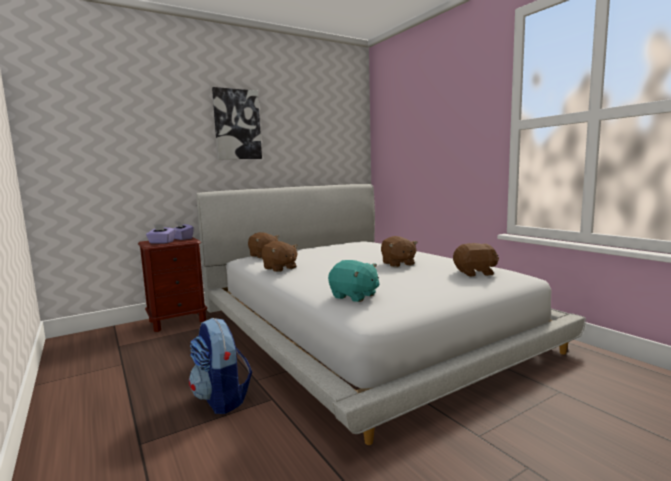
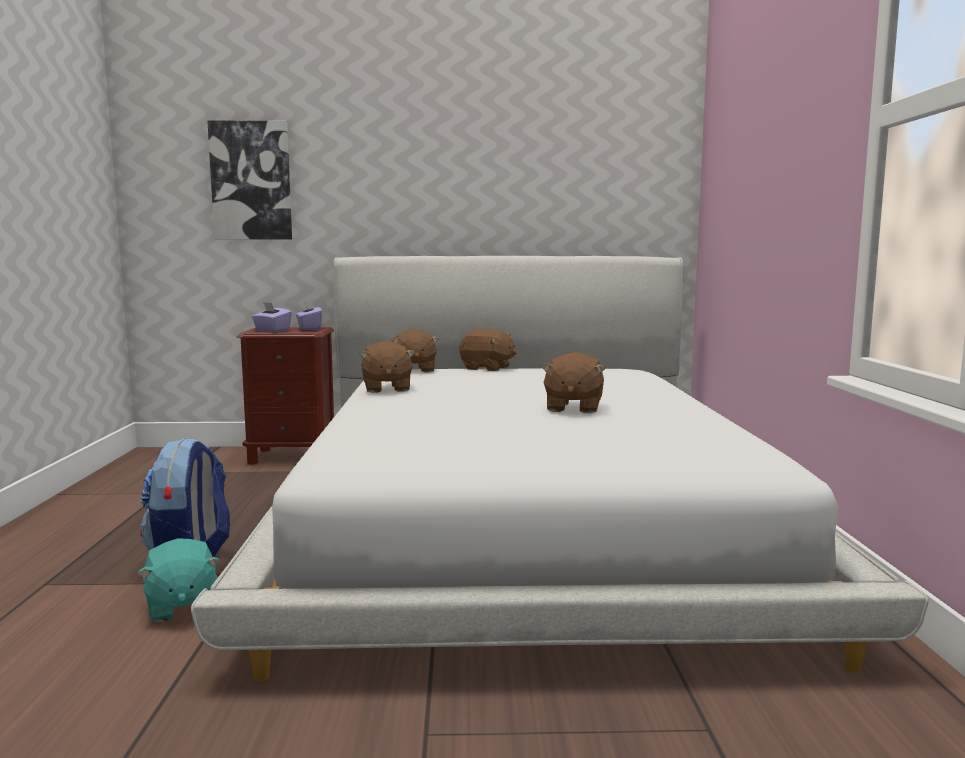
camera: 30 degrees right, 0 degrees up
(237, 124) = (421, 146): picture -> picture (251, 181)
(354, 296) = (372, 439): turquoise plush toy -> turquoise plush toy (181, 606)
(475, 273) = (670, 443): brown plush toy -> brown plush toy (487, 368)

